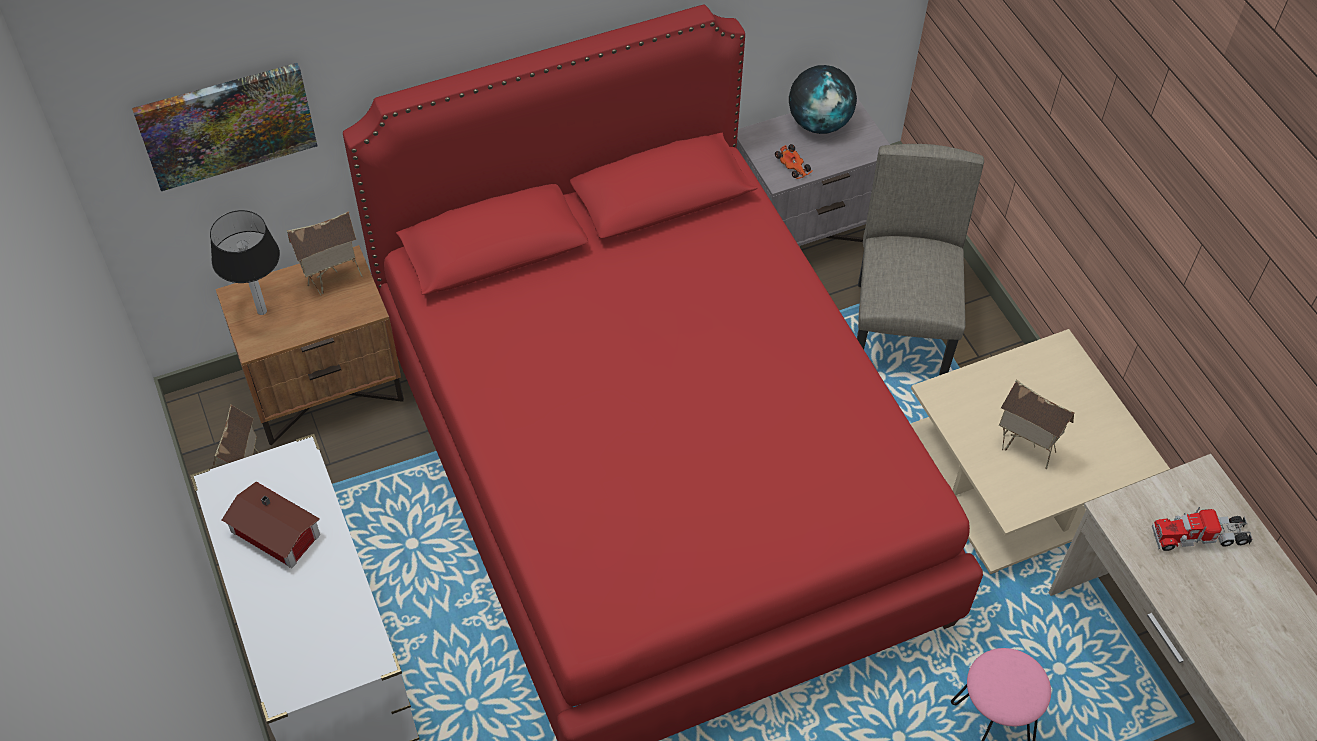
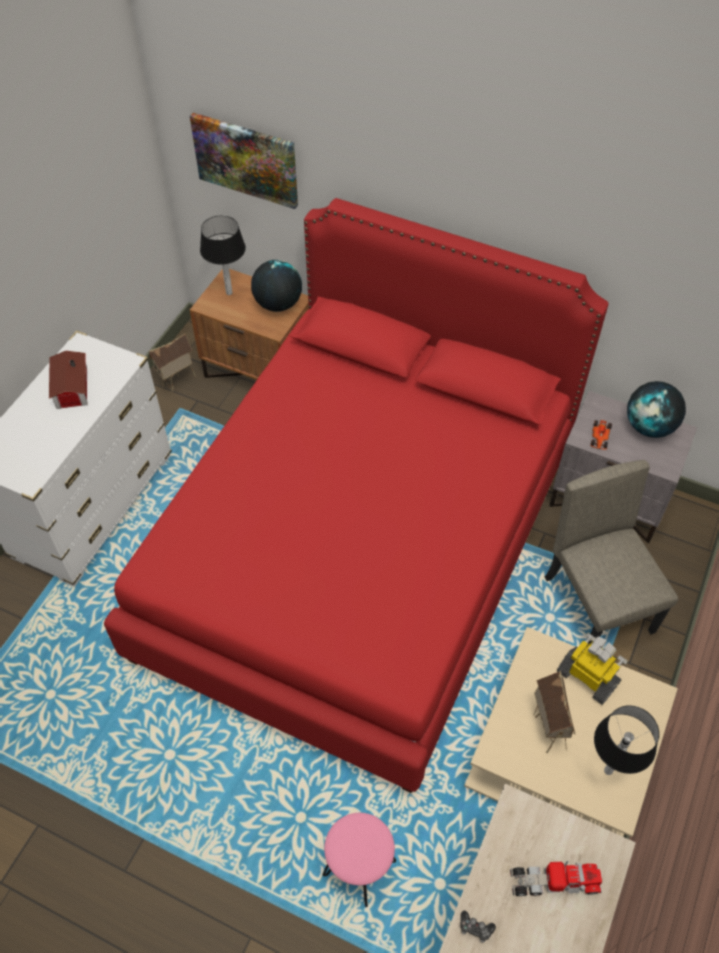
camera: 50 degrees right, 0 degrees up
(333, 281) = (278, 304): toy house -> globe
(901, 330) = (599, 604): beige chair -> beige chair turned 75 degrees counterclockwise
(1003, 381) = (588, 677): none -> toy robot
(1101, 438) = (608, 771): none -> table lamp
(1195, 623) = (475, 928): none -> game controller
(1200, 536) = (554, 882): toy truck -> toy truck turned 135 degrees clockwise

